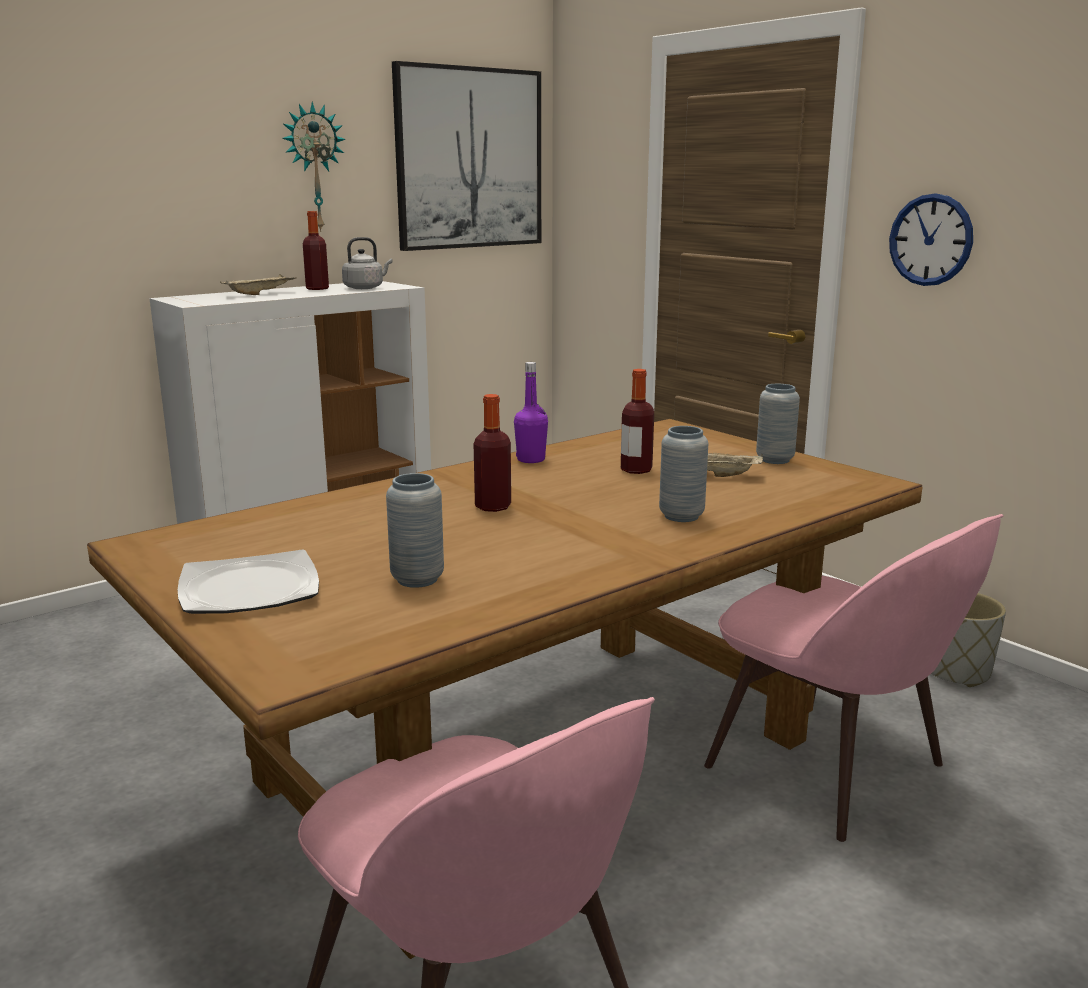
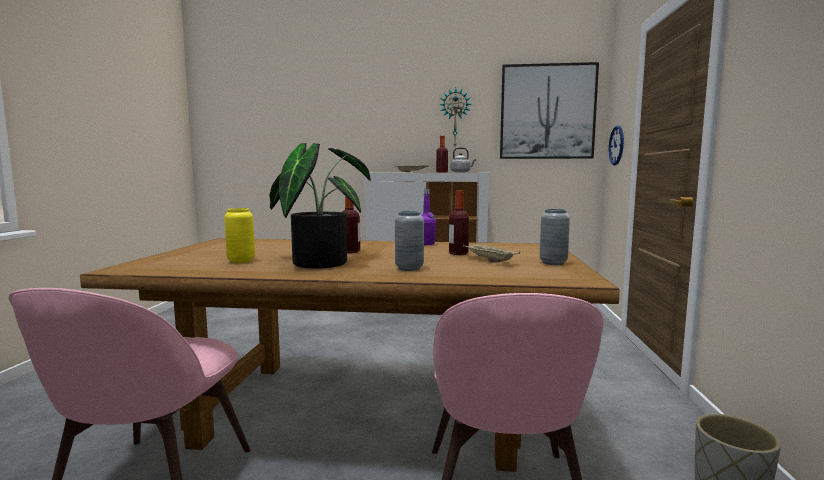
camera: 45 degrees right, 10 degrees down
(251, 588) = (199, 253): plate -> none
(417, 579) = (241, 261): grey vase -> yellow vase
(538, 542) = (318, 262): none -> potted plant
(930, 240) = (761, 112): wall clock -> wall clock (616, 145)

